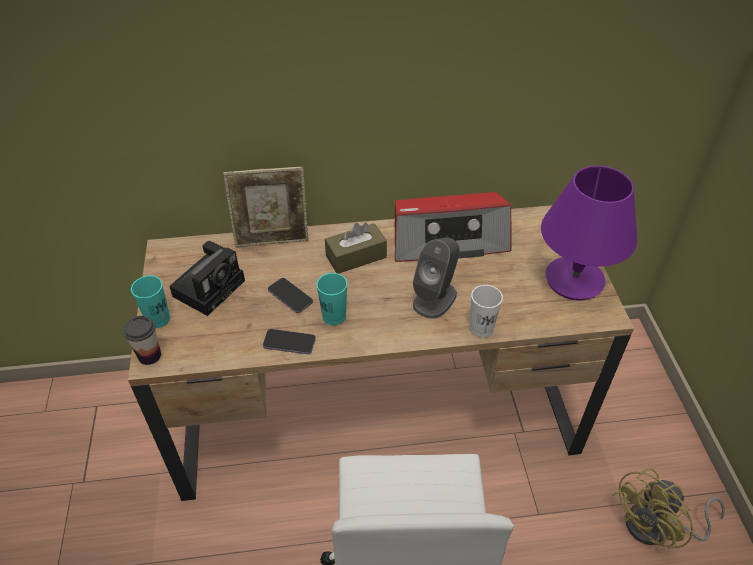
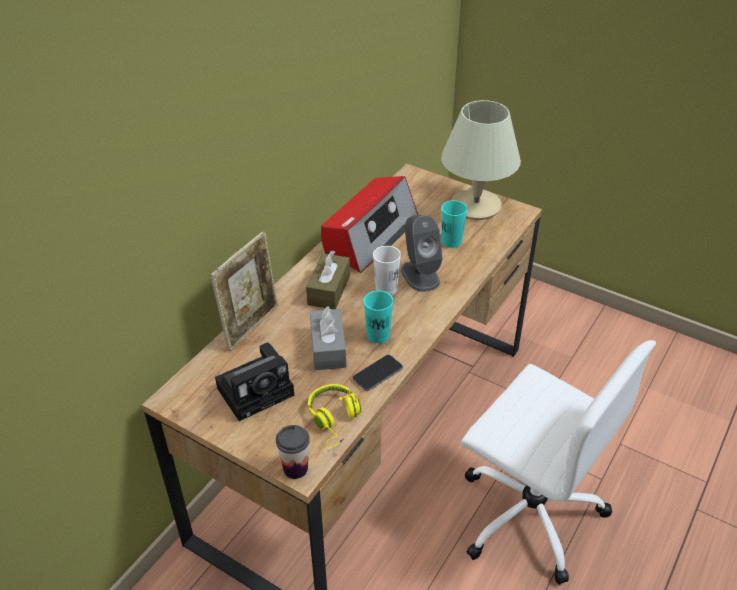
camera: 50 degrees left, 5 degrees down
(158, 319) = (257, 443): turquoise cup -> turquoise cup (451, 241)
(210, 286) = (258, 390): camera -> camera turned 75 degrees clockwise
(217, 347) = (334, 419): none -> yellow headphones
(290, 296) = (328, 348): phone -> grey tissue box
(481, 328) = (472, 270): white cup -> white cup (386, 288)
(573, 279) = (475, 206): purple table lamp -> beige table lamp
(657, 528) = (602, 354): yellow fan -> none

